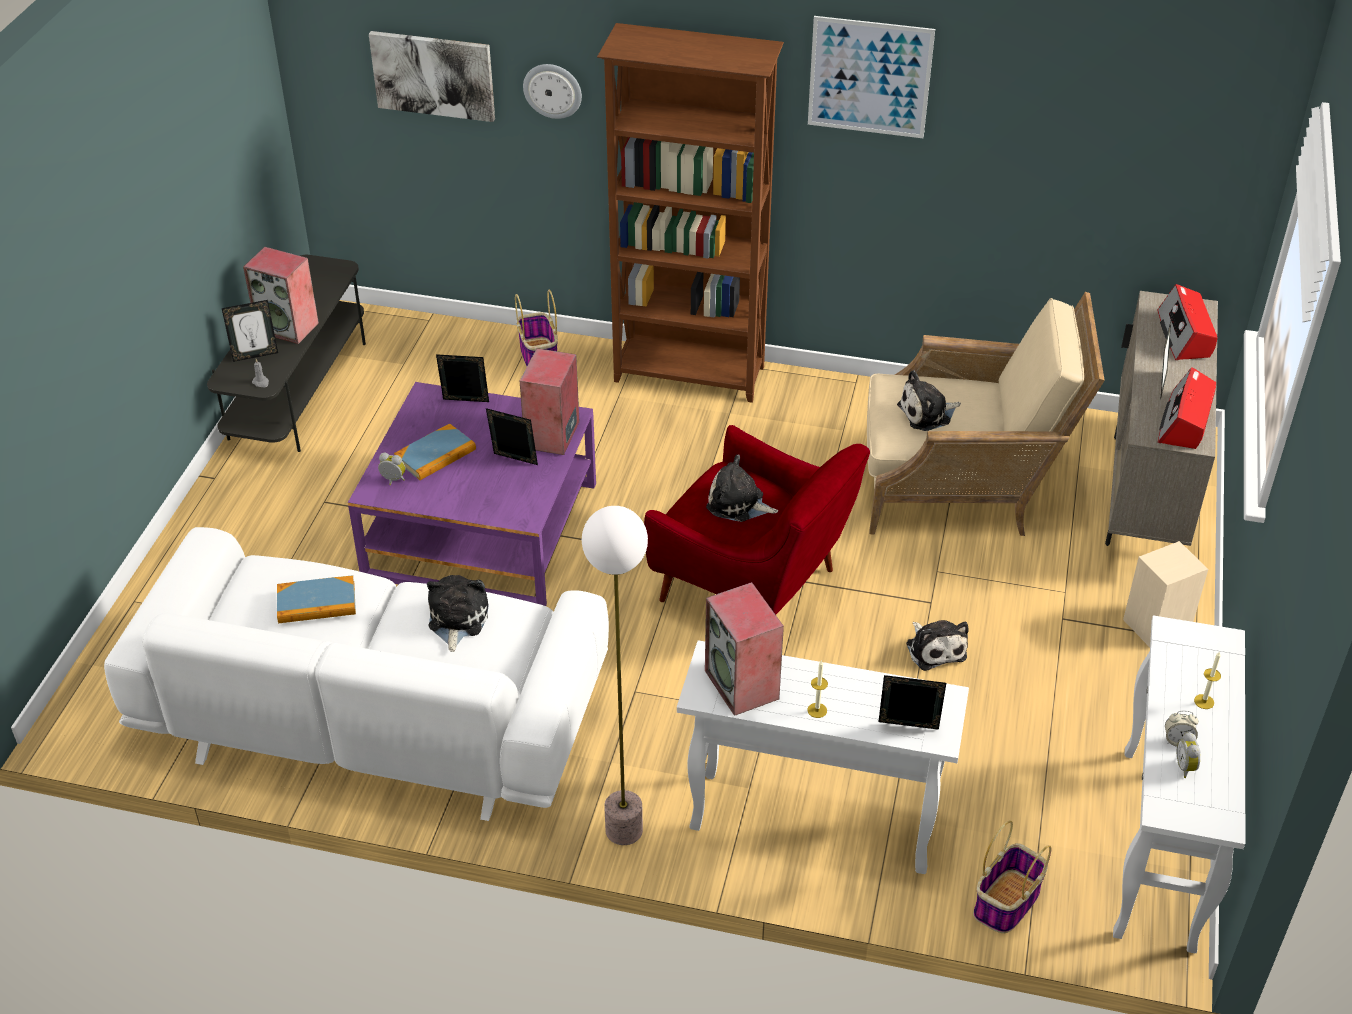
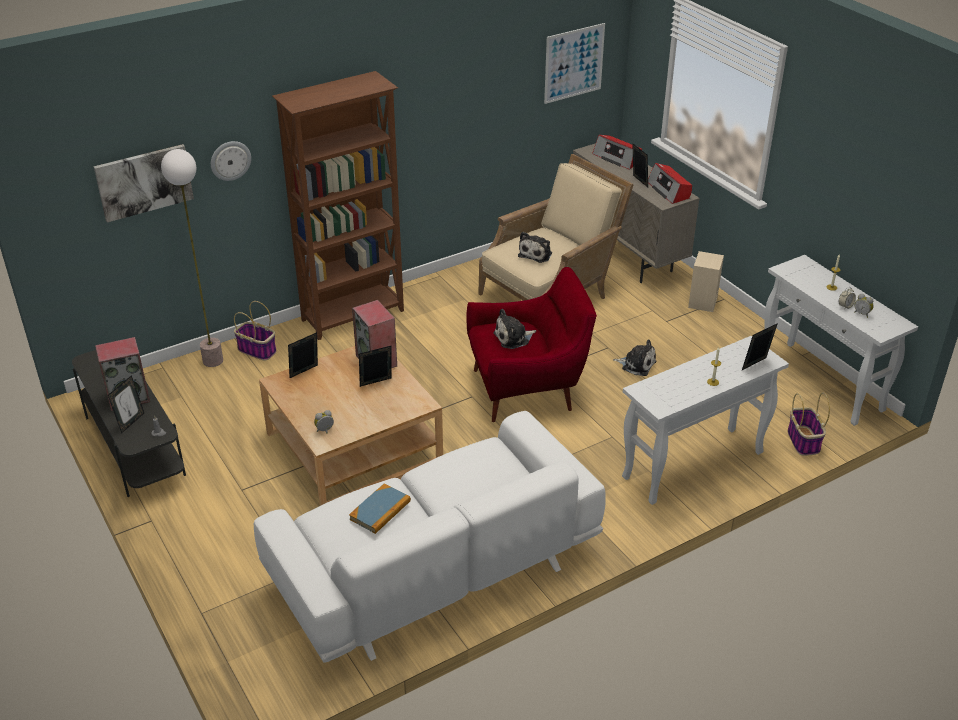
camera: 45 degrees left, 5 degrees down
(435, 455) = (329, 405): book -> none
(456, 620) = (465, 469): plush toy -> none
(481, 529) = (353, 447): purple coffee table -> beige coffee table
(623, 830) = (624, 527): floor lamp -> floor lamp (212, 361)
(743, 685) = (670, 392): speaker -> none
(869, 77) = (422, 77): picture -> picture (574, 63)

